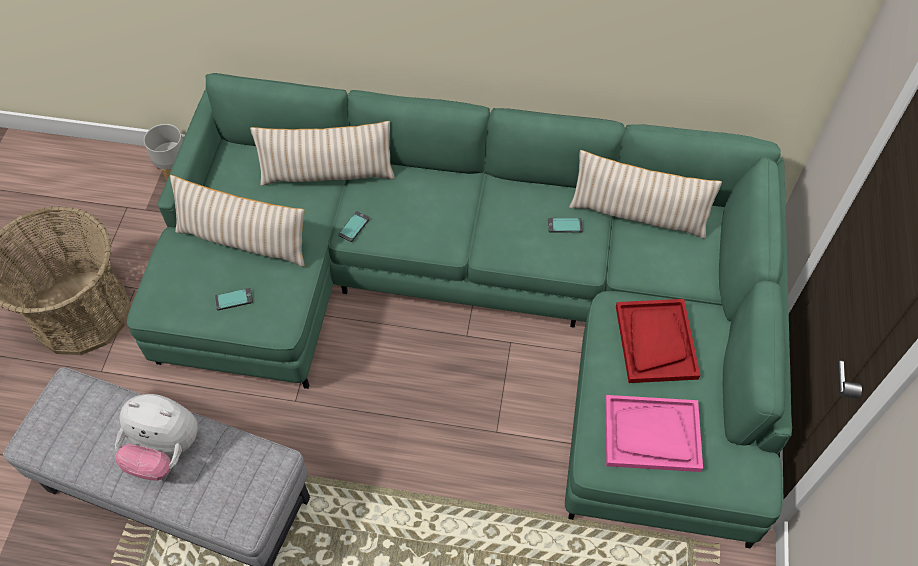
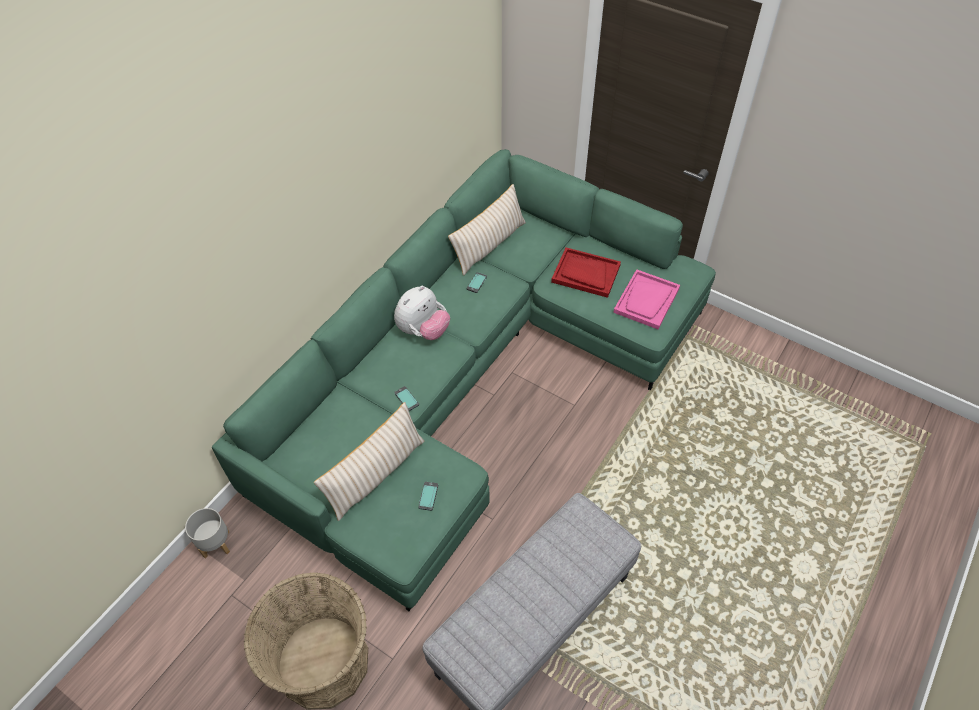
camera: 65 degrees left, 5 degrees down
(164, 450) = (541, 578): plush toy -> plush toy (423, 330)
(327, 174) = (346, 400): beige pillow -> none

